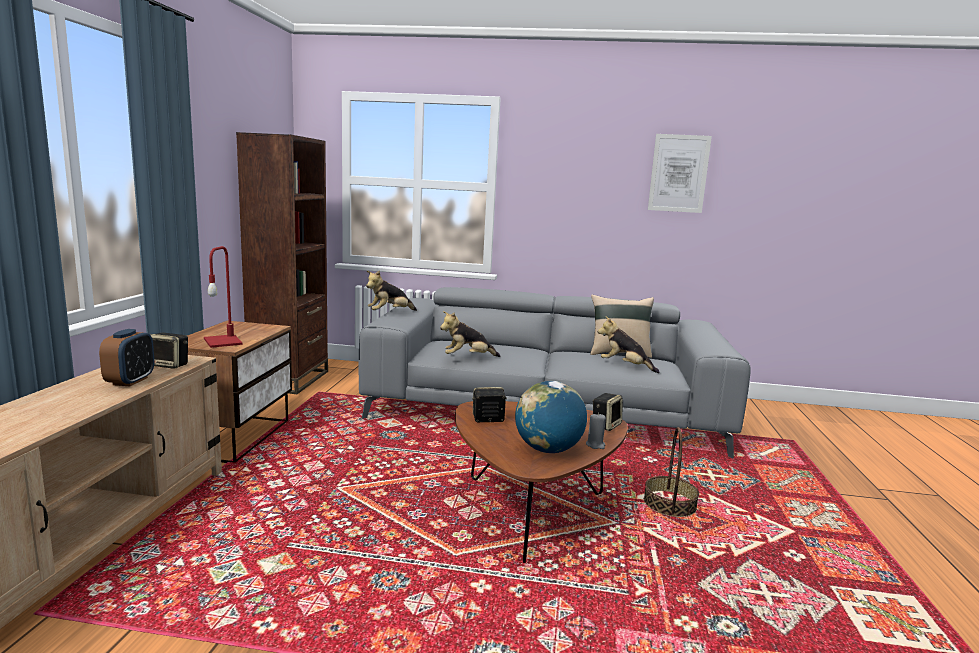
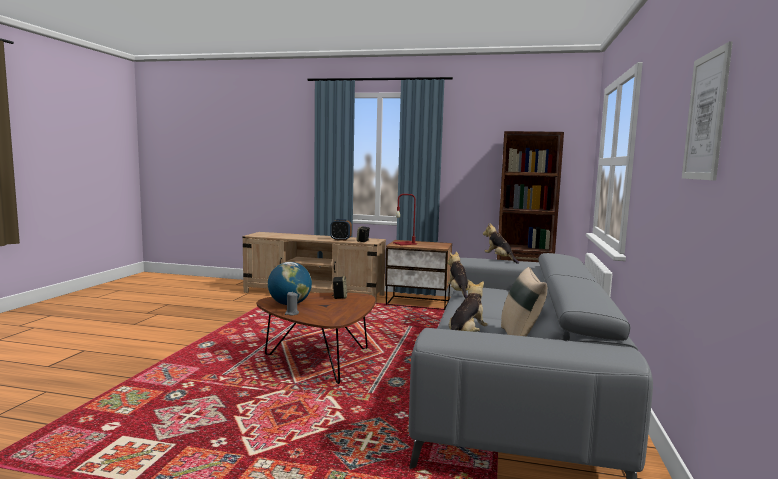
camera: 95 degrees right, 5 degrees down
(605, 425) = (323, 319): speaker -> none
(670, 504) = (316, 408): basket -> none

